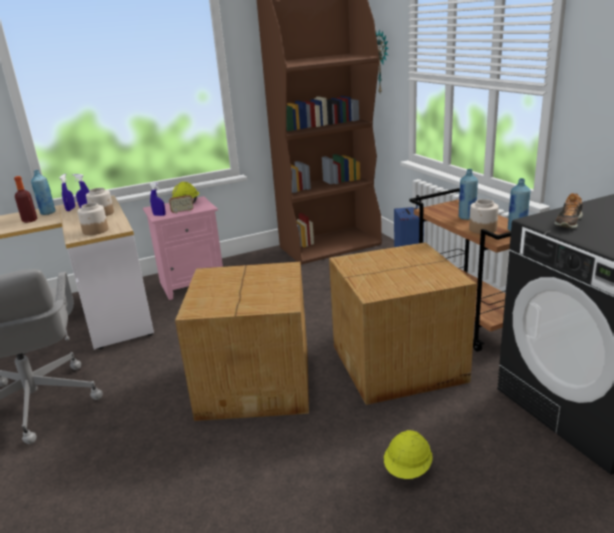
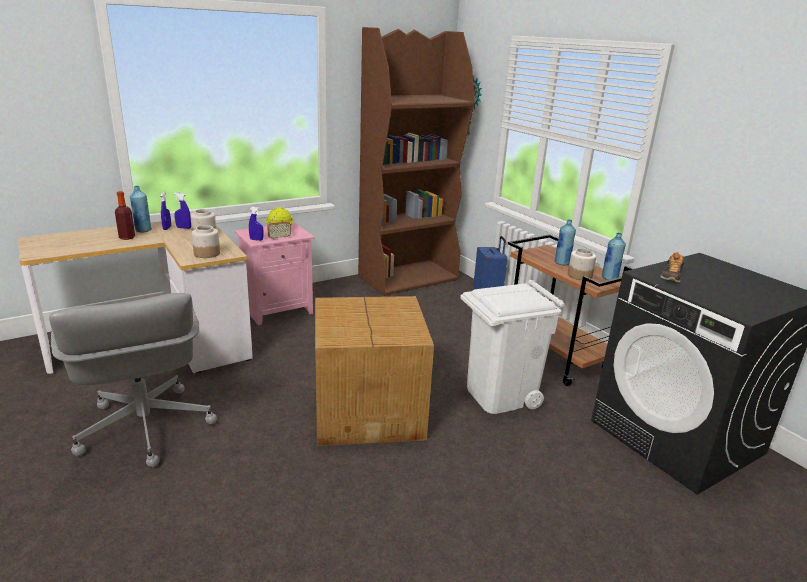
camera: 10 degrees left, 0 degrees up
(400, 363) = (500, 395): cardboard box -> white trash can
(408, 469) = (528, 490): yellow hard hat -> none

